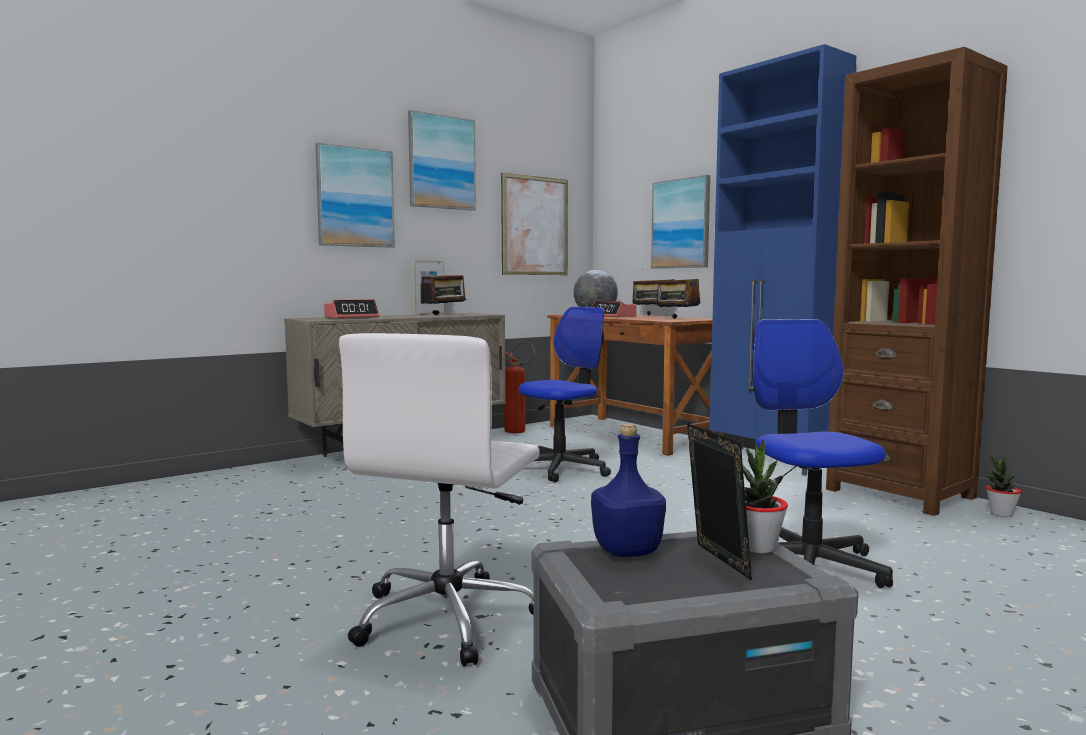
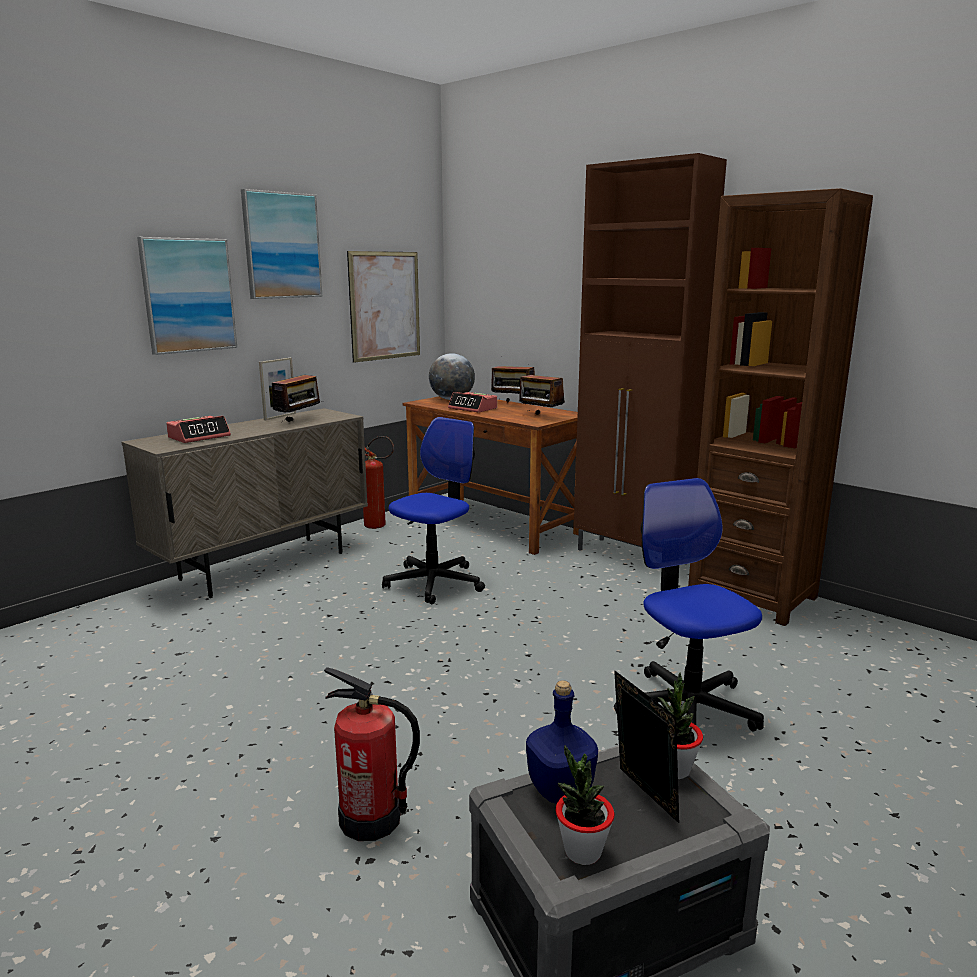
camera: 10 degrees left, 10 degrees up
(449, 618) = (371, 819): white office chair -> fire extinguisher
(681, 224) = (540, 309): picture -> none
(771, 461) = (632, 557): blue cabinet -> brown cabinet
(1001, 514) = (840, 618): potted plant -> potted plant (582, 851)

